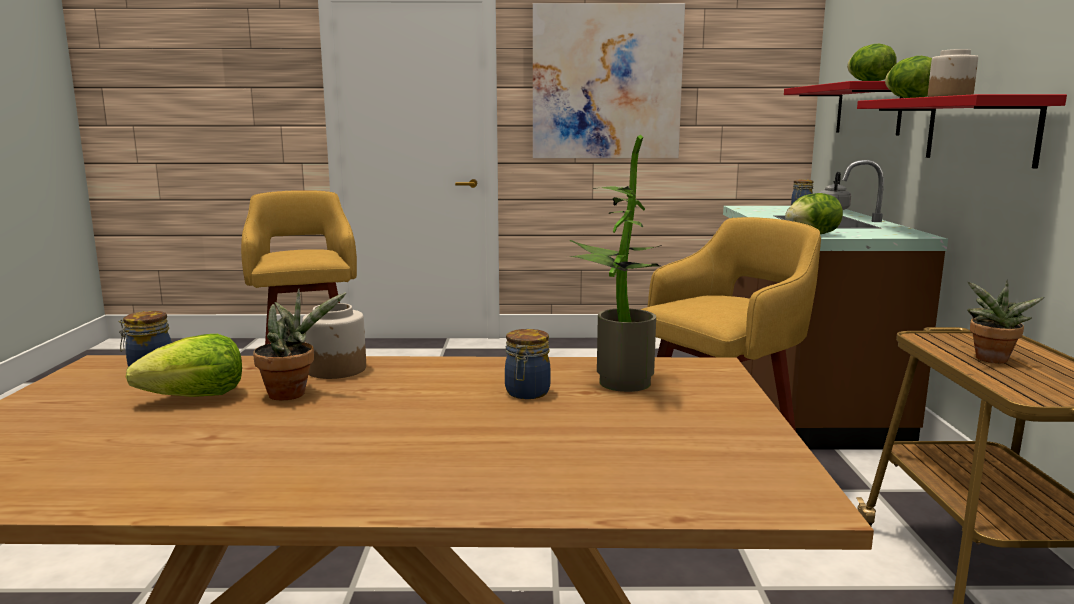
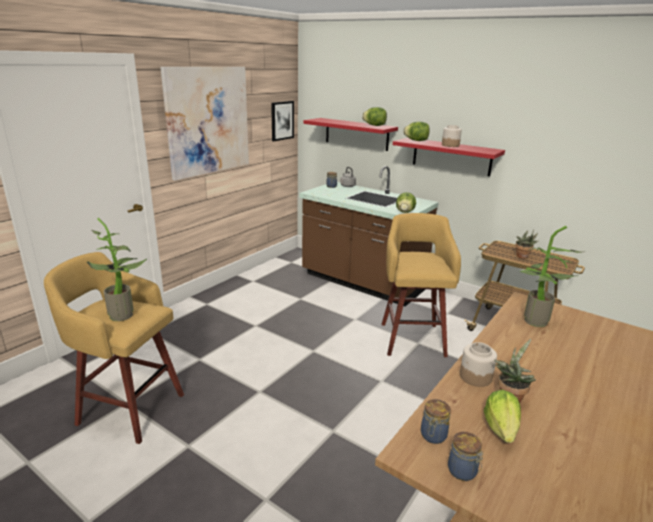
camera: 55 degrees left, 10 degrees up
(300, 254) = (124, 314): none -> potted plant
(527, 393) = (539, 344): jar -> jar (463, 472)
(771, 96) = (282, 120): none -> picture

